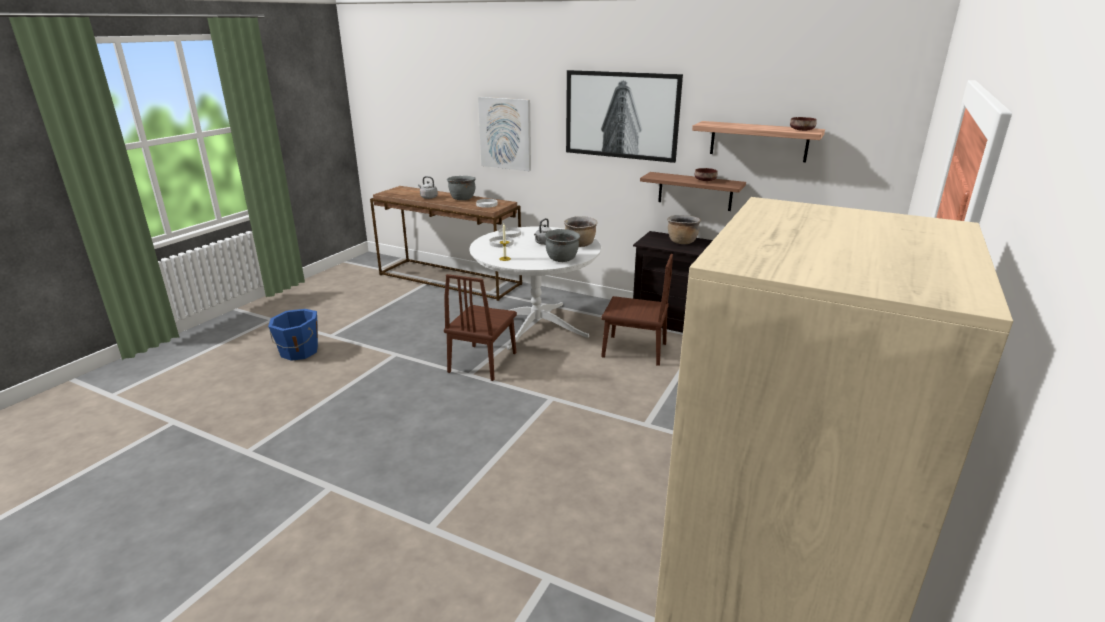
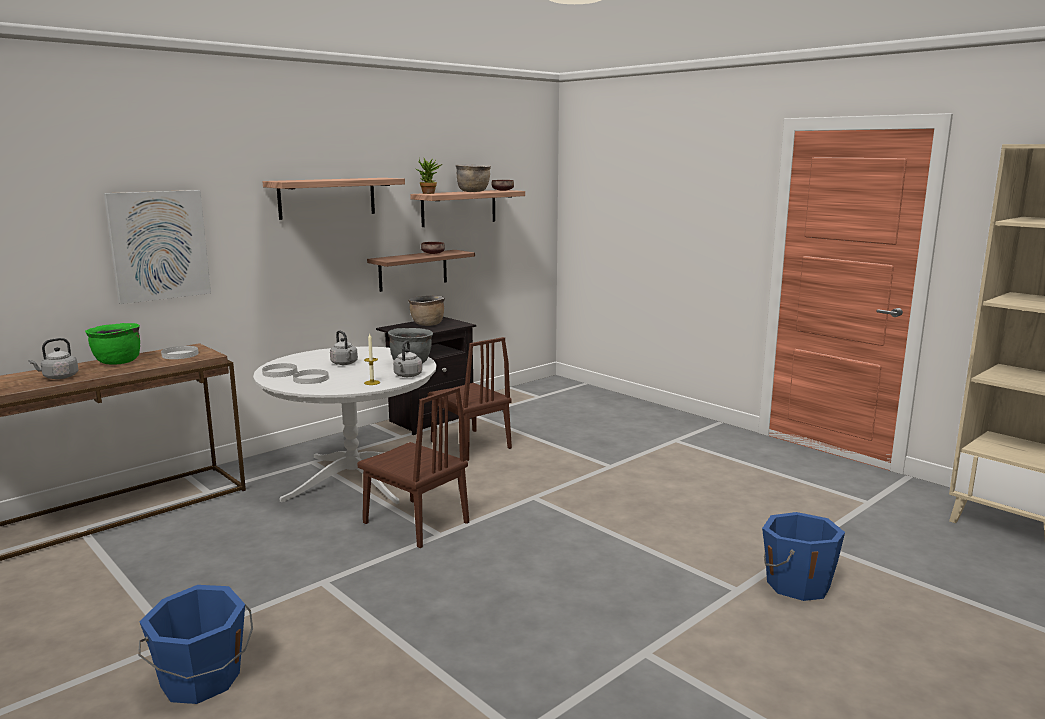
camera: 70 degrees left, 10 degrees down
(451, 567) = (796, 584): none -> blue bucket
(462, 198) = (117, 362): grey cooking pot -> green cooking pot
(529, 264) = (407, 376): none -> grey kettle
(580, 244) = (374, 353): brown cooking pot -> brown cooking pot (473, 191)
(621, 115) = (327, 198): picture -> shelf
(634, 350) = (470, 444): brown chair -> brown chair turned 105 degrees clockwise
(710, 123) = (429, 193): none -> potted plant

